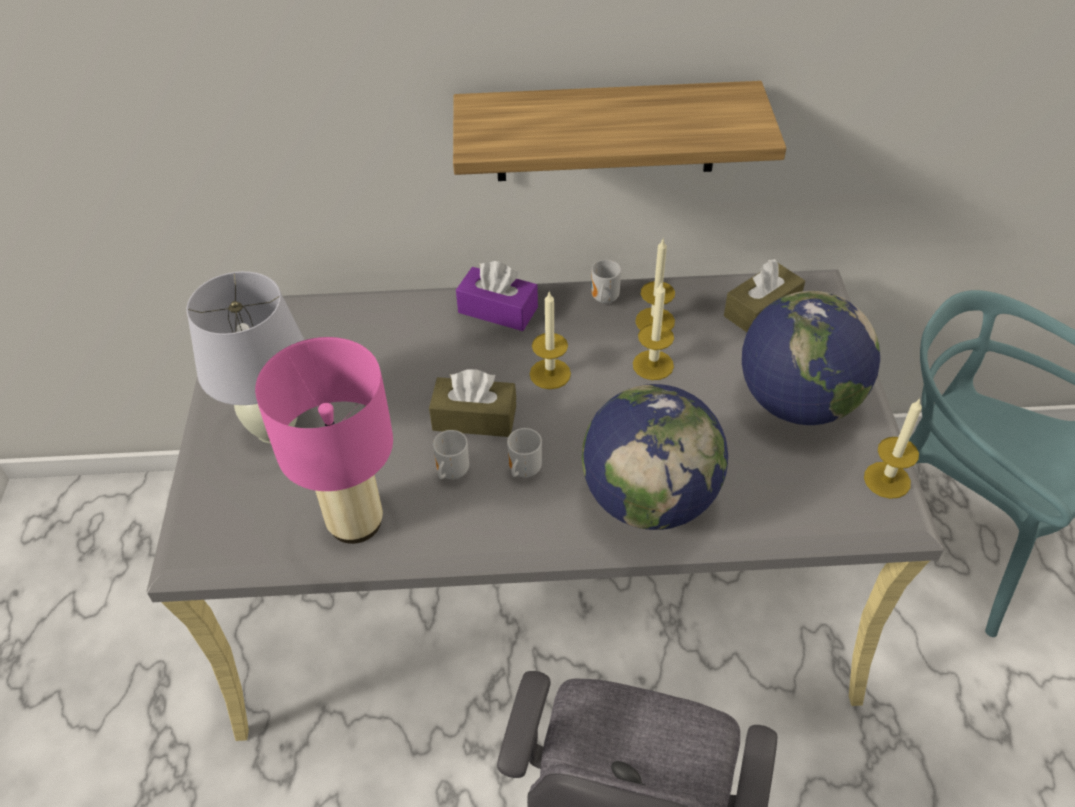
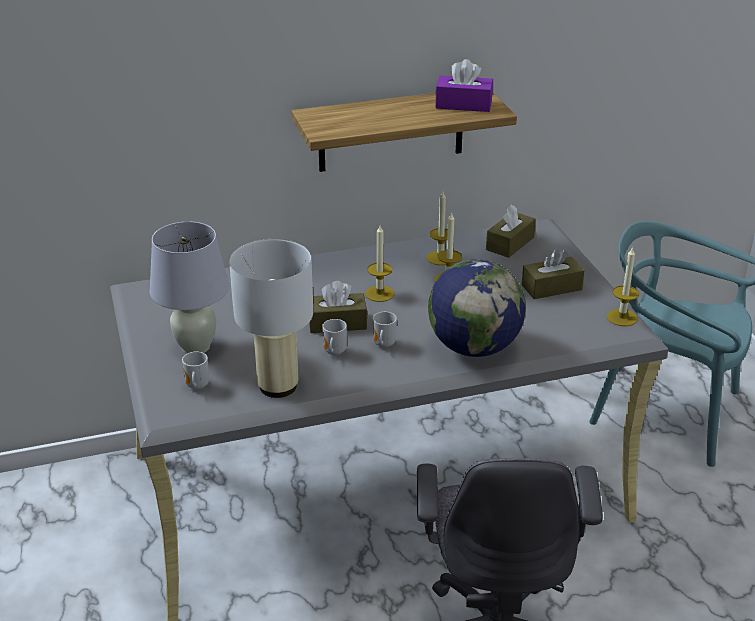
camera: 15 degrees left, 15 degrees down
(356, 521) = (278, 385): pink table lamp -> white table lamp
(498, 310) = (328, 265): purple tissue box -> purple tissue box (463, 104)
(603, 299) = (400, 251): mug -> mug (196, 386)
(797, 403) = (551, 287): globe -> brown tissue box

